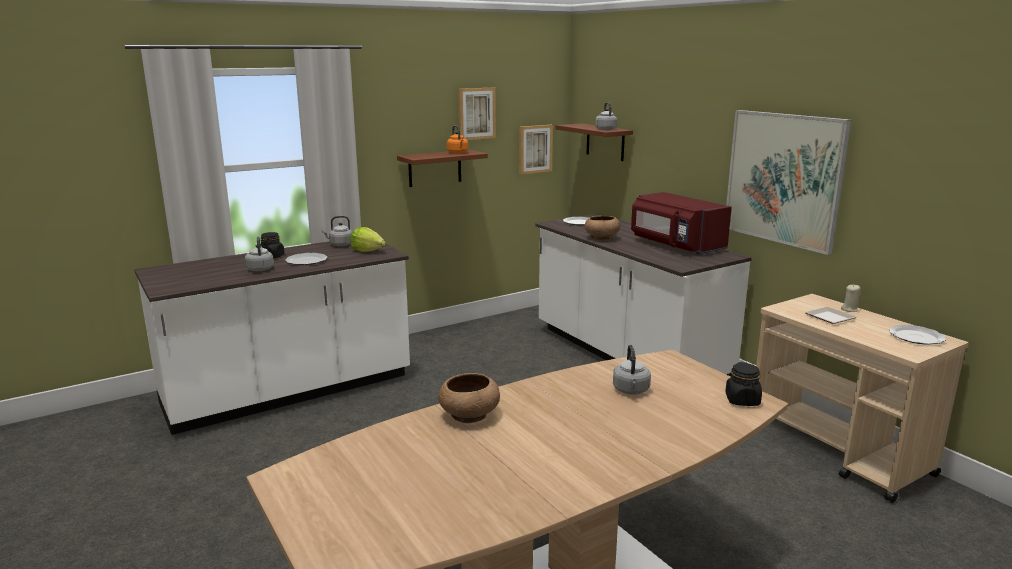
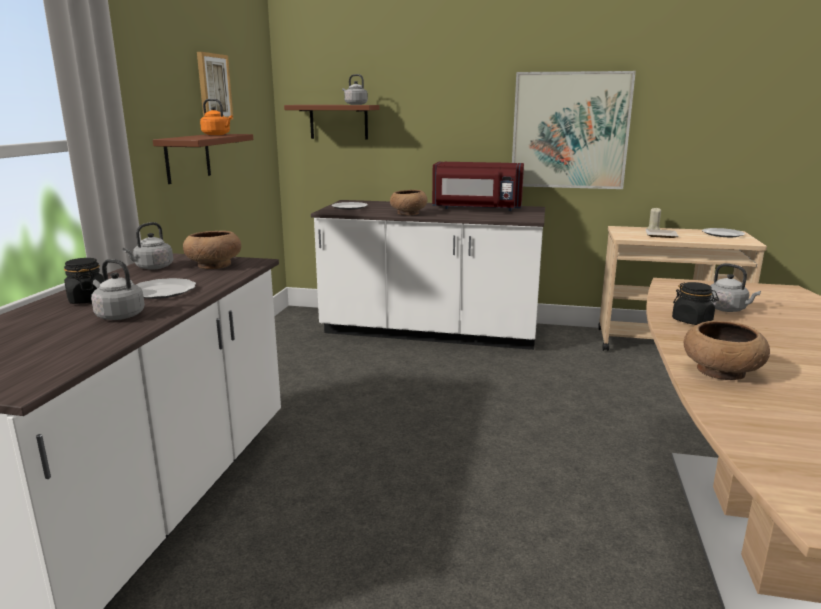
camera: 45 degrees left, 0 degrees up
(367, 251) = (213, 265): lettuce -> brown bowl
(534, 149) = (258, 135): picture -> none
(742, 400) = (782, 292): black jar -> black jar (692, 321)

